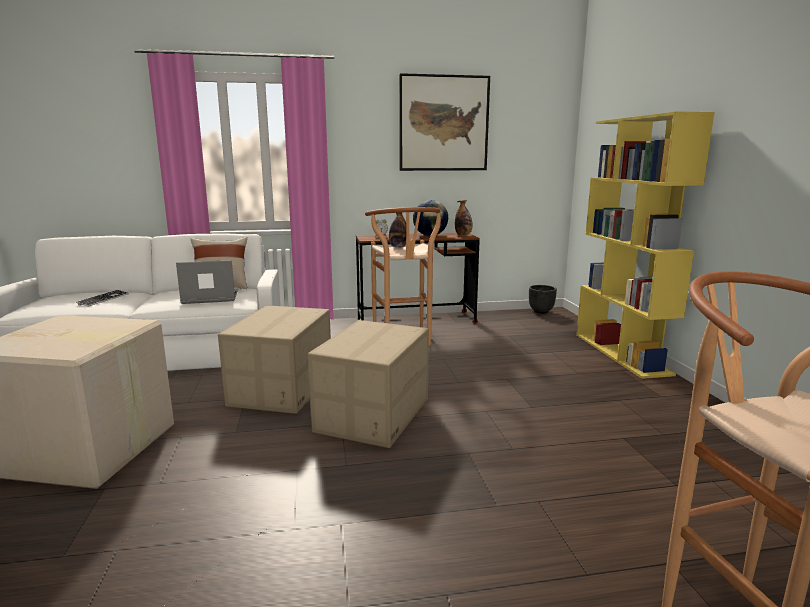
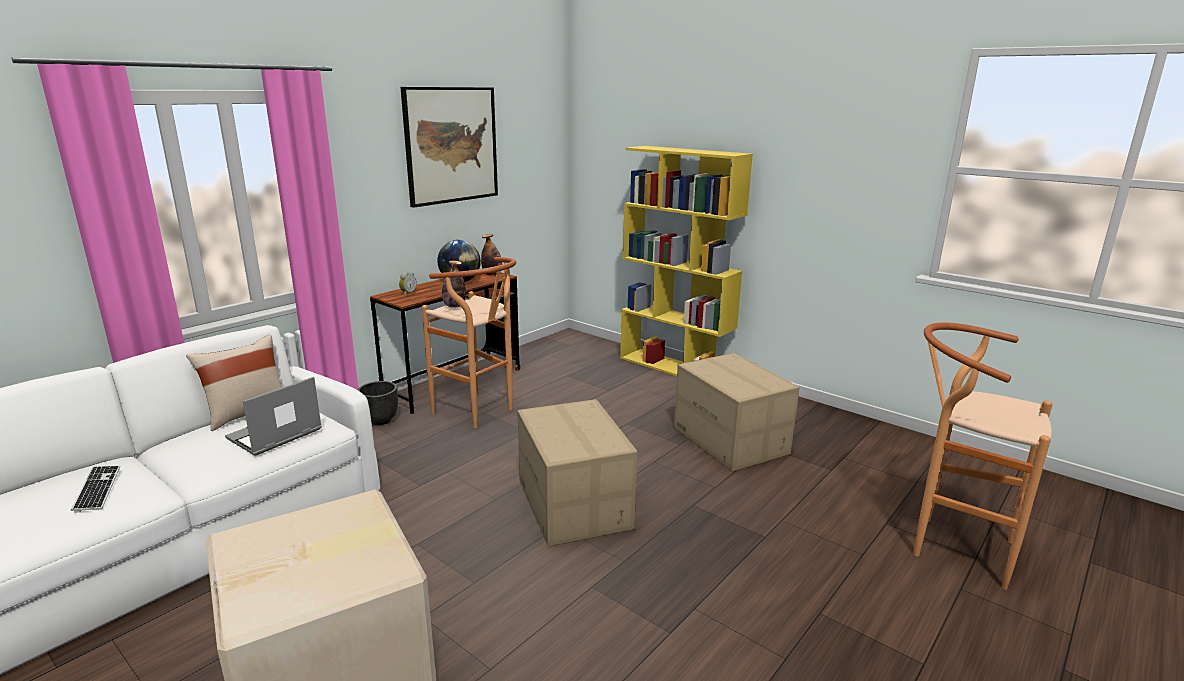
camera: 40 degrees left, 5 degrees up
(283, 389) = (442, 516): cardboard box -> cardboard box (731, 441)
(541, 311) = (558, 338): black planter -> black planter (380, 420)

